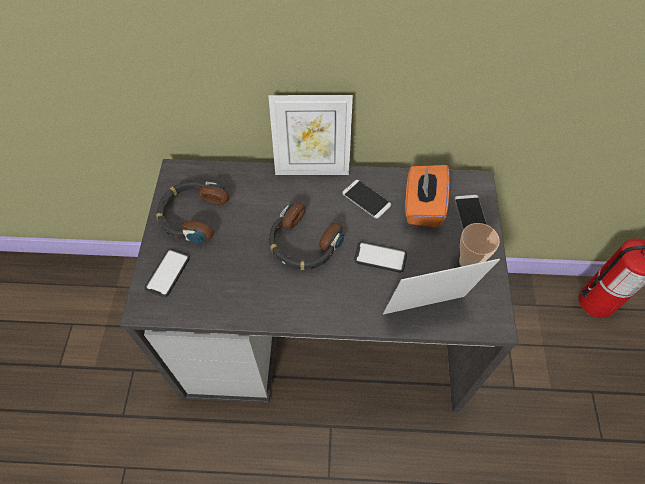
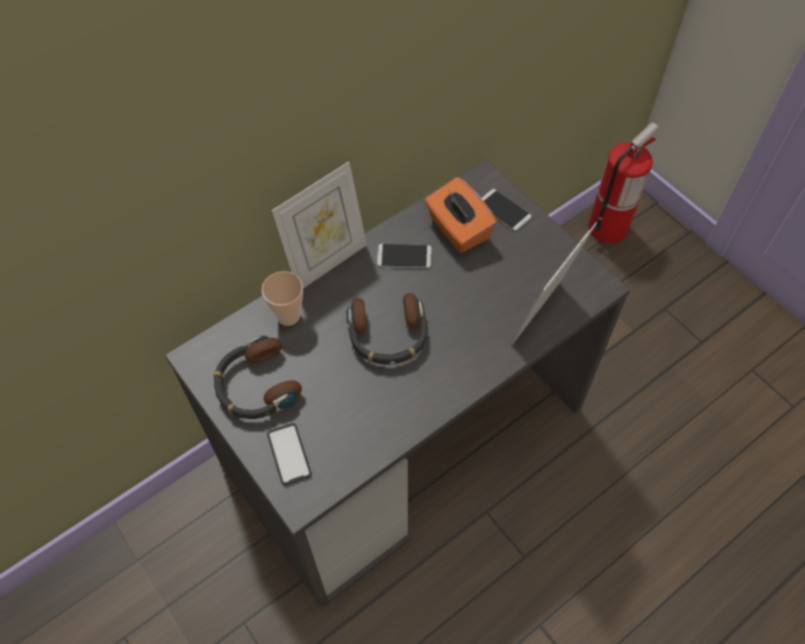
camera: 40 degrees left, 0 degrees up
(380, 257) = (465, 299): phone -> none
(469, 262) = (538, 251): cup -> cup (288, 316)

